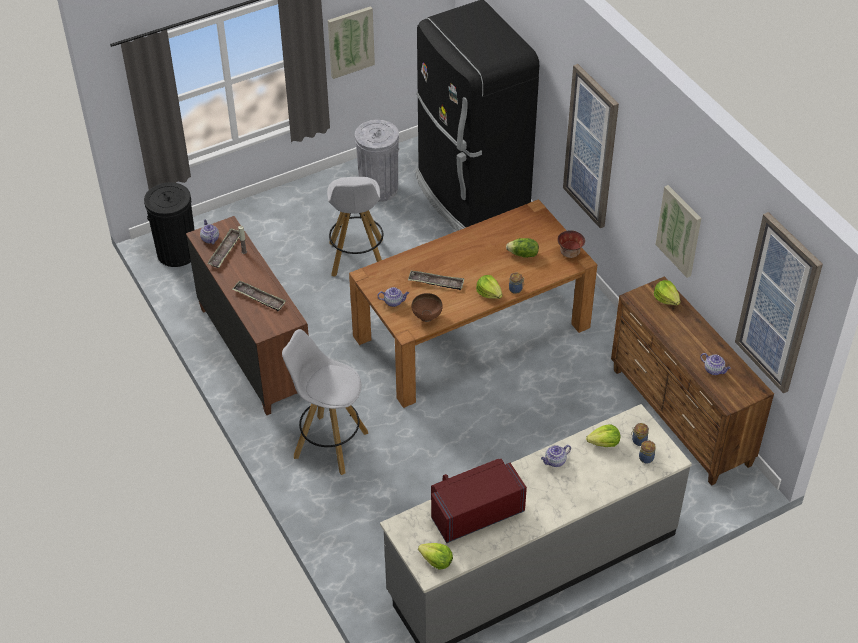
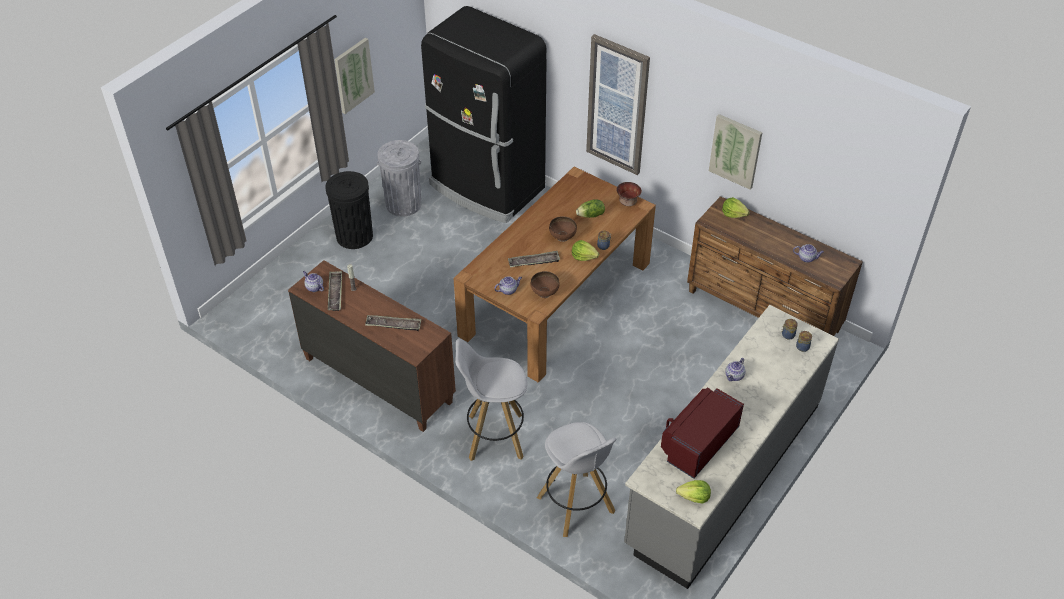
camera: 25 degrees left, 0 degrees up
(177, 252) = (253, 316): black trash can -> black trash can (354, 236)
(357, 259) = (421, 269): white stool -> white stool (576, 505)
(479, 267) = (562, 237): none -> brown bowl
(604, 443) = (762, 347): lettuce -> none
(778, 304) = (863, 182): picture -> none

